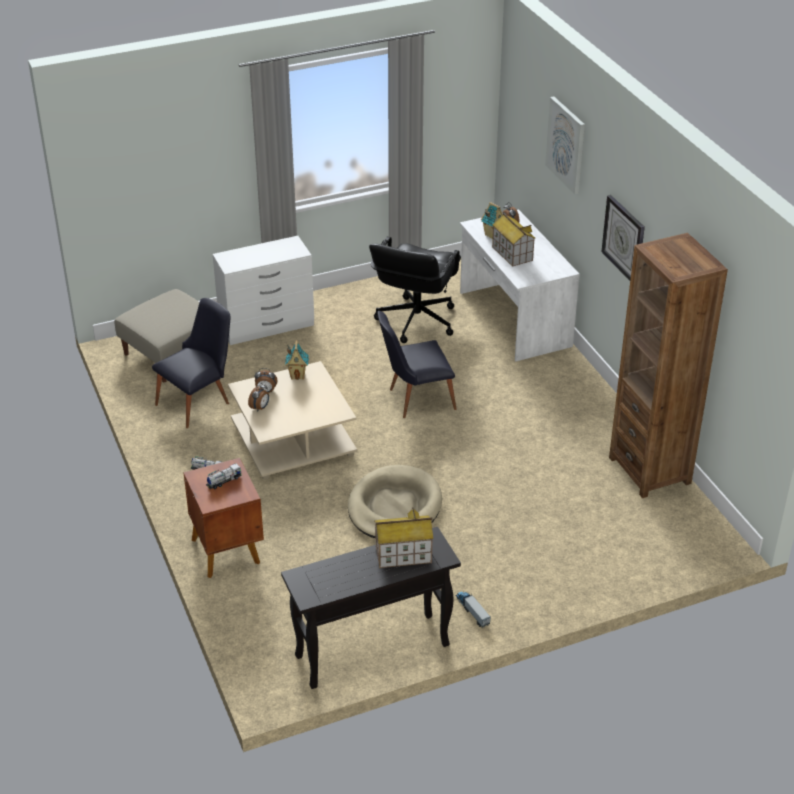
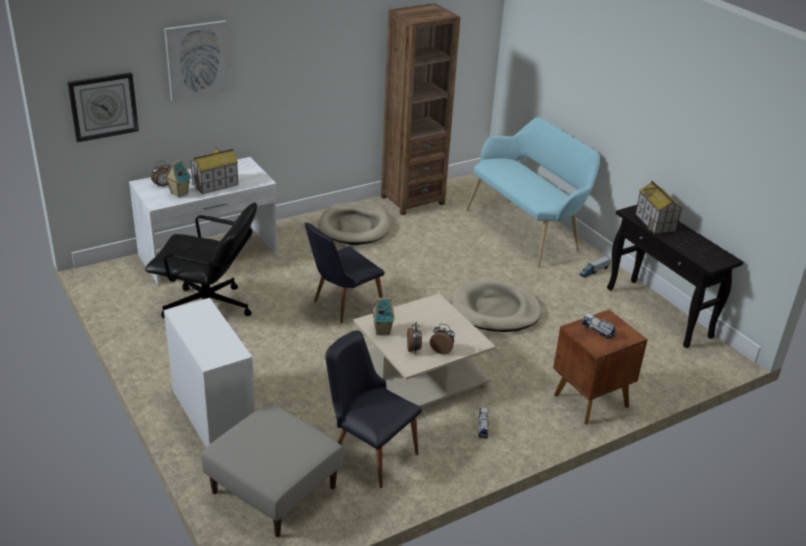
camera: 100 degrees left, 5 degrees down
(415, 399) = (342, 305): black chair -> black chair turned 75 degrees clockwise
(576, 417) = (354, 227): none -> beige dog bed
(576, 565) = (526, 230): none -> turquoise bench
(624, 239) = (304, 78): wall clock -> wall clock (103, 106)

